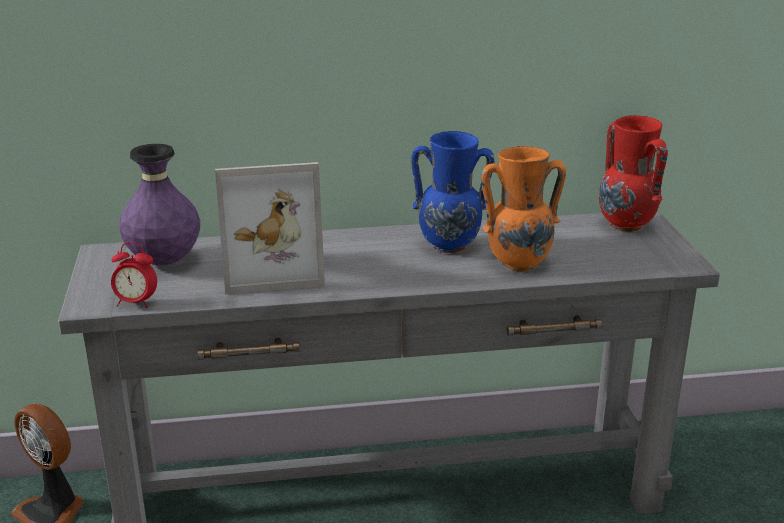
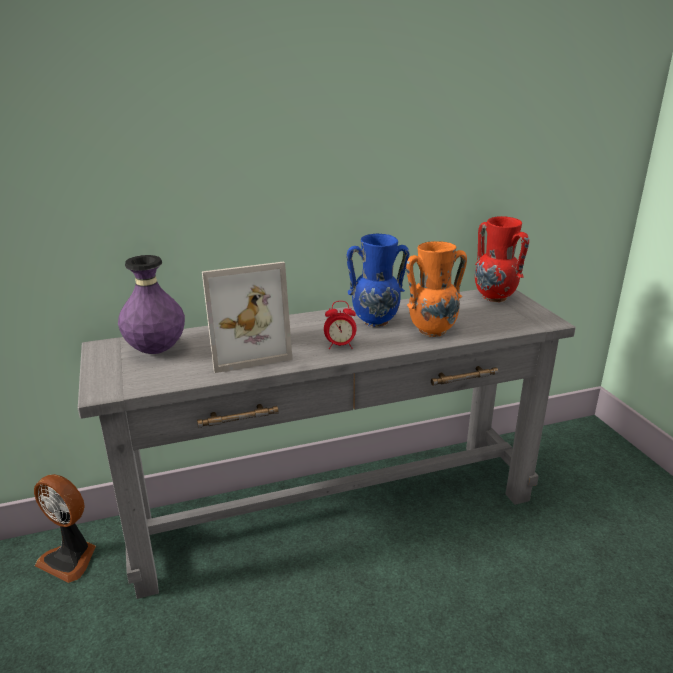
camera: 10 degrees left, 0 degrees up
(136, 303) = (142, 386): alarm clock -> alarm clock (340, 346)

